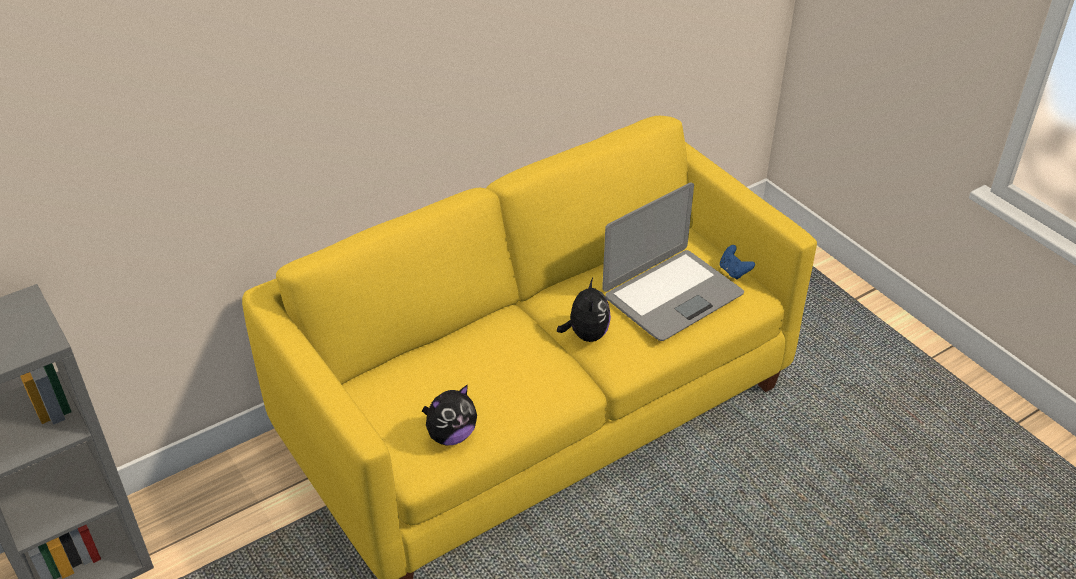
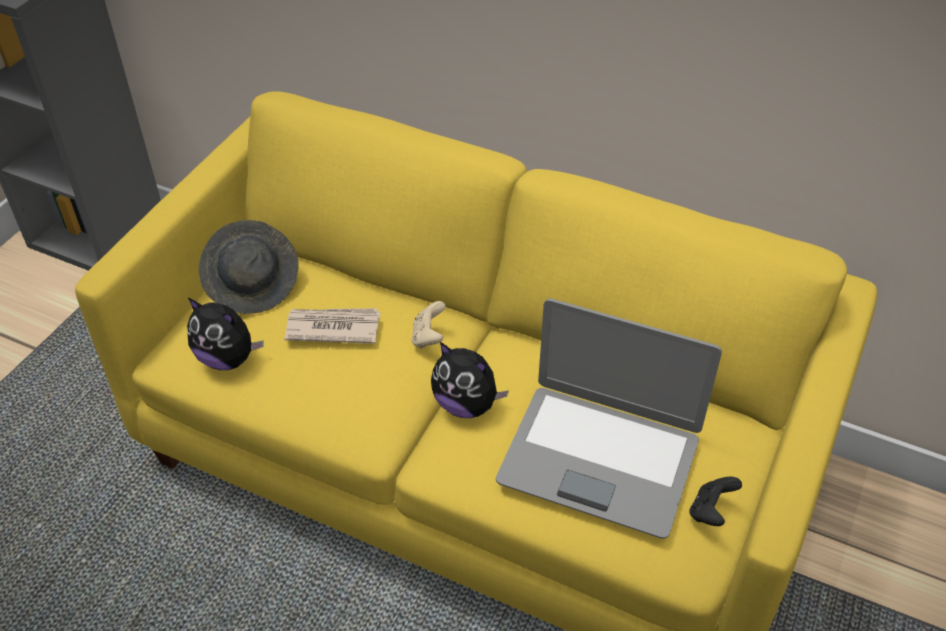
camera: 60 degrees right, 5 degrees up
(391, 395) = (253, 283): none -> grey hat
(475, 367) = (332, 327): none -> newspaper
(521, 326) = (428, 337): none -> beige game controller
(586, 334) = (466, 404): plush toy -> plush toy turned 60 degrees clockwise
(734, 271) = (710, 511): blue game controller -> black game controller

